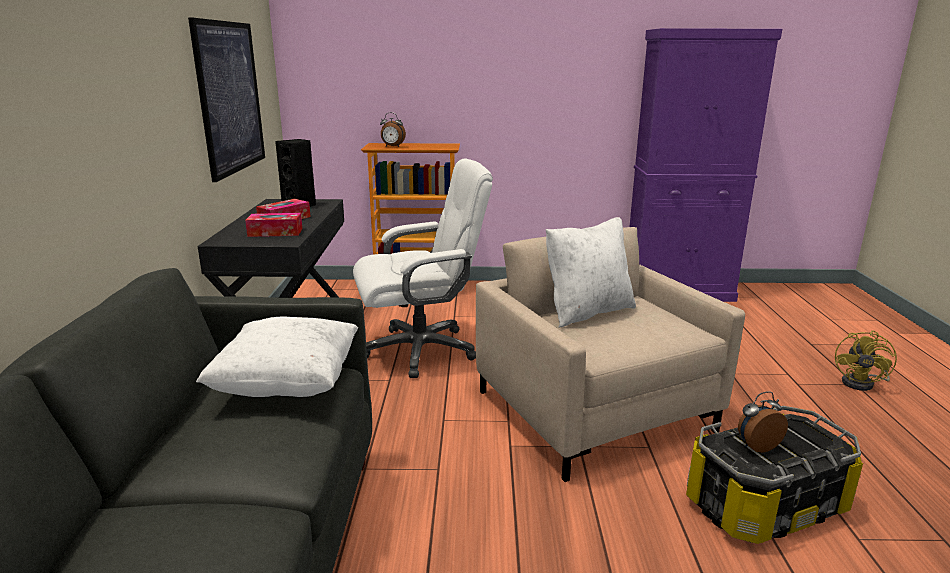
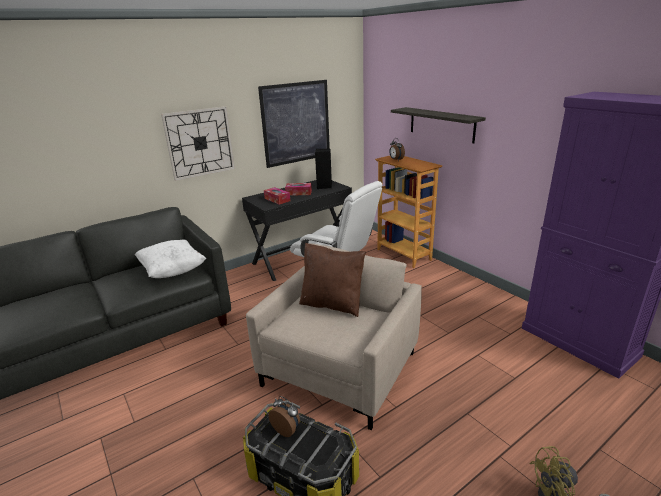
camera: 55 degrees right, 5 degrees up
(134, 127) = (200, 143): none -> wall clock
(447, 88) = (441, 124): none -> shelf
(587, 312) = (332, 304): white pillow -> brown pillow

